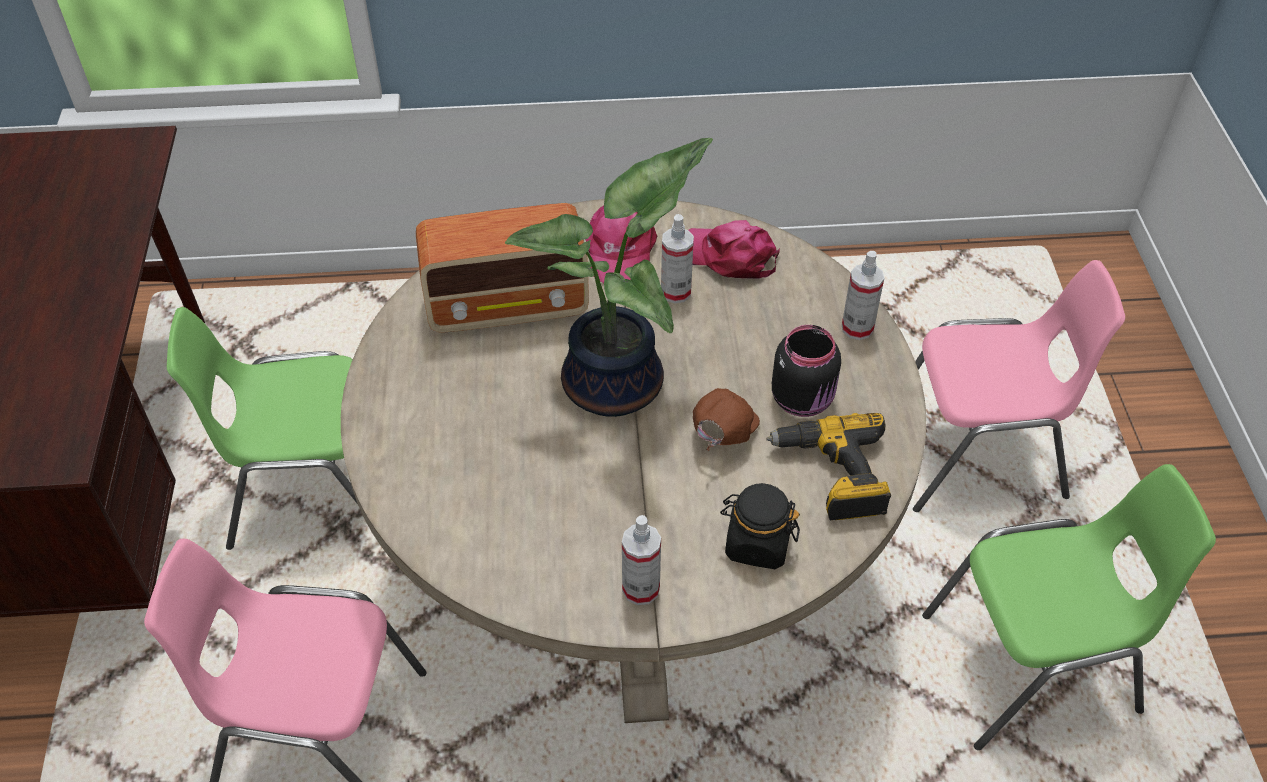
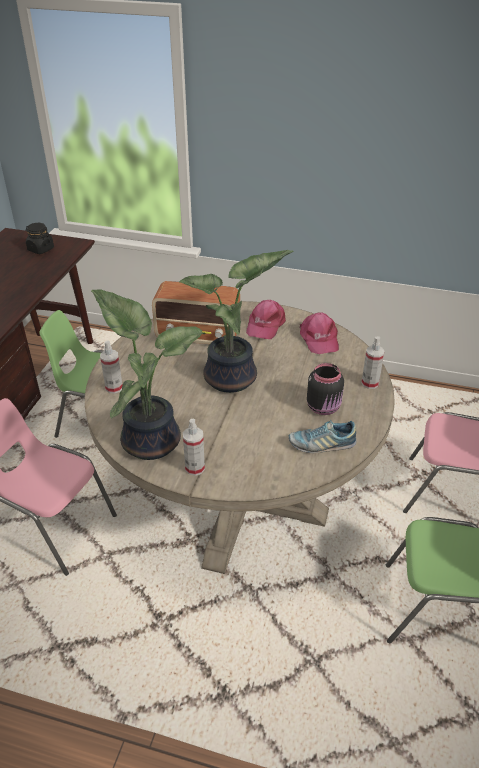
camera: 20 degrees right, 10 degrees down
(534, 554) = (152, 439): none -> potted plant
(676, 292) = (283, 347): spray bottle -> spray bottle (114, 387)
(722, 434) = (273, 412): brown cap -> none
(729, 256) = (319, 338): pink cap -> pink cap turned 150 degrees counterclockwise
(757, 544) = (265, 464): black jar -> black jar (40, 249)
(833, 475) = (321, 444): power drill -> shoe

